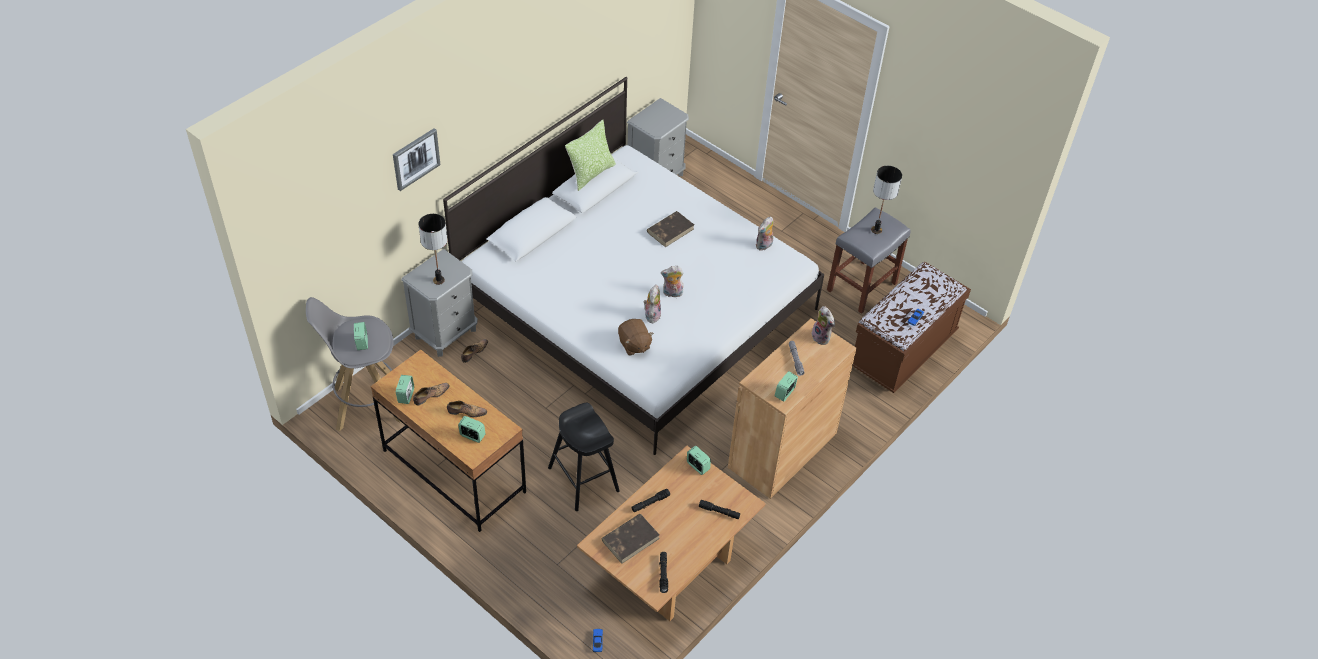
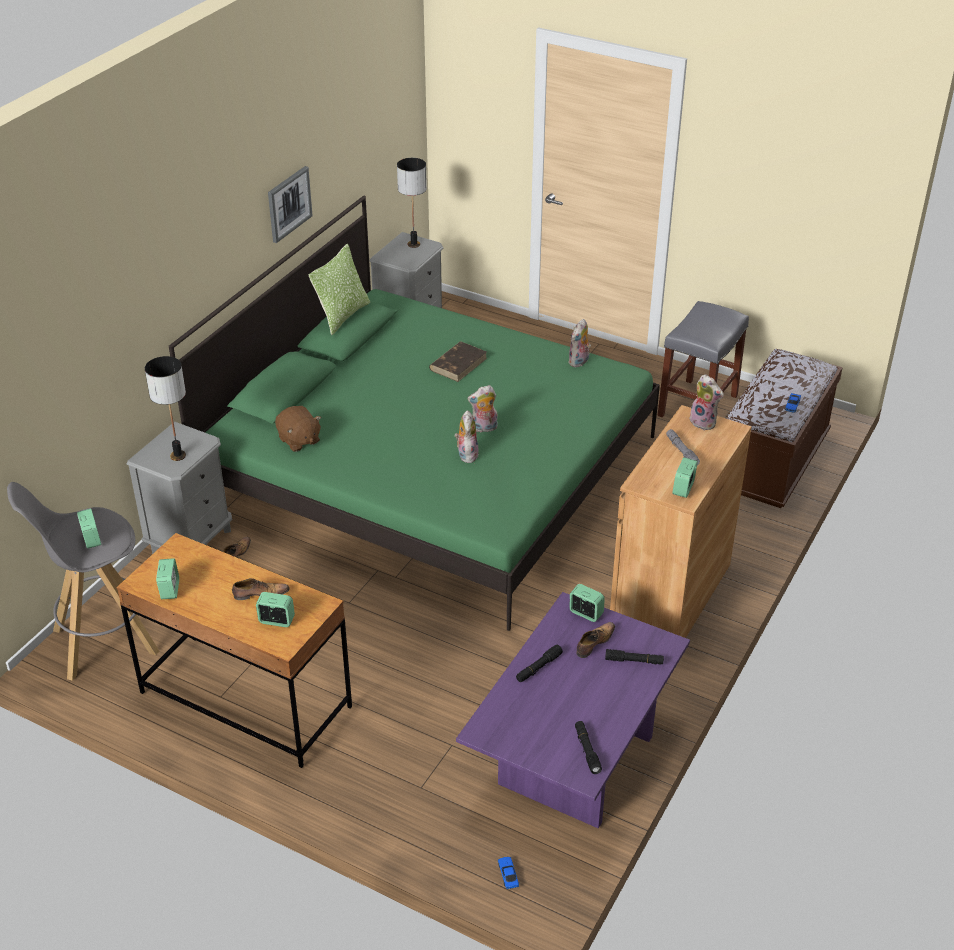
camera: 10 degrees left, 10 degrees down
(415, 158) = (129, 282): picture -> picture (288, 203)
(430, 396) = (204, 584): shoe -> shoe (594, 643)
(583, 479) = (425, 677): black stool -> none
(631, 539) = (528, 716): brown book -> none
(634, 345) = (455, 490): brown plush toy -> brown plush toy (299, 440)
(637, 306) = (431, 470): white bed -> green bed
(669, 564) = (572, 756): brown coffee table -> purple coffee table
(876, 230) = (709, 322): table lamp -> table lamp (413, 245)

